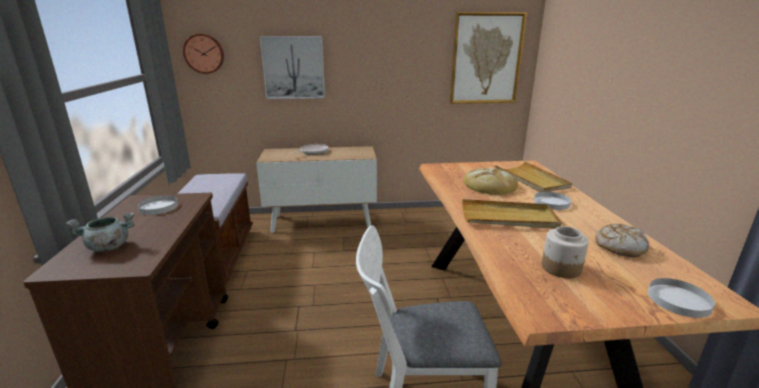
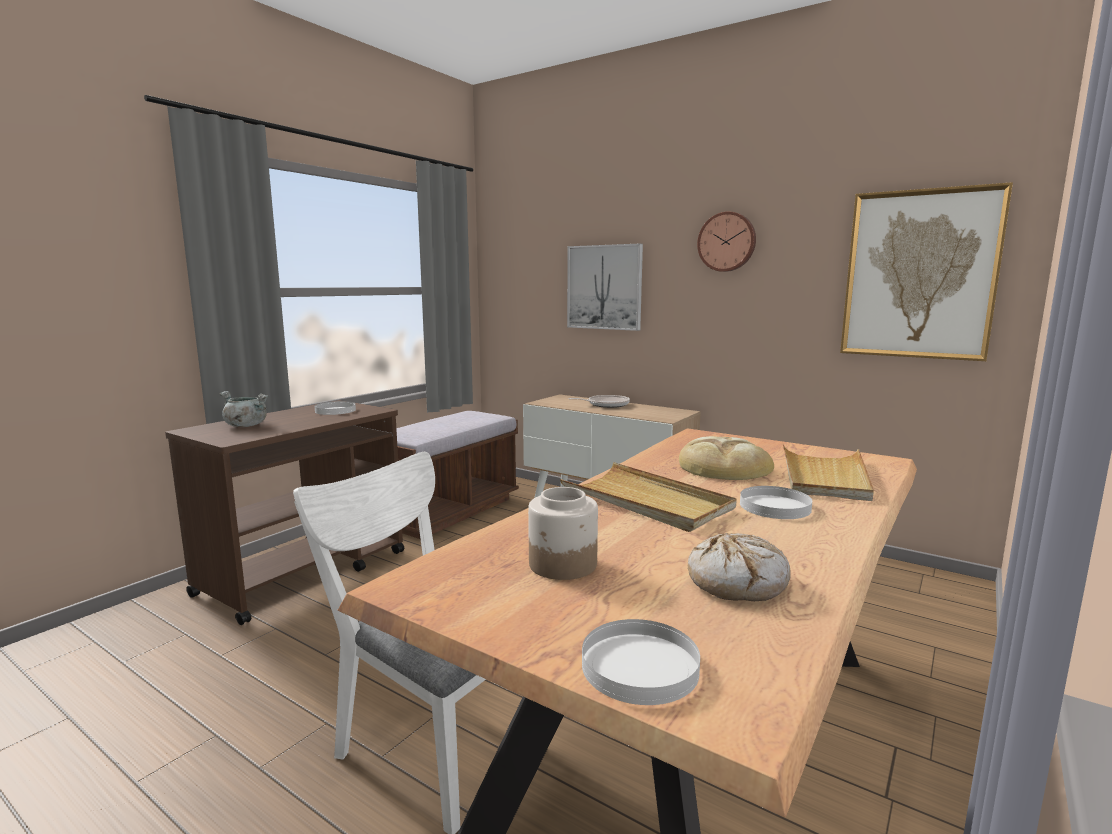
camera: 40 degrees right, 10 degrees down
(204, 53) = (512, 269): wall clock -> wall clock (727, 242)

